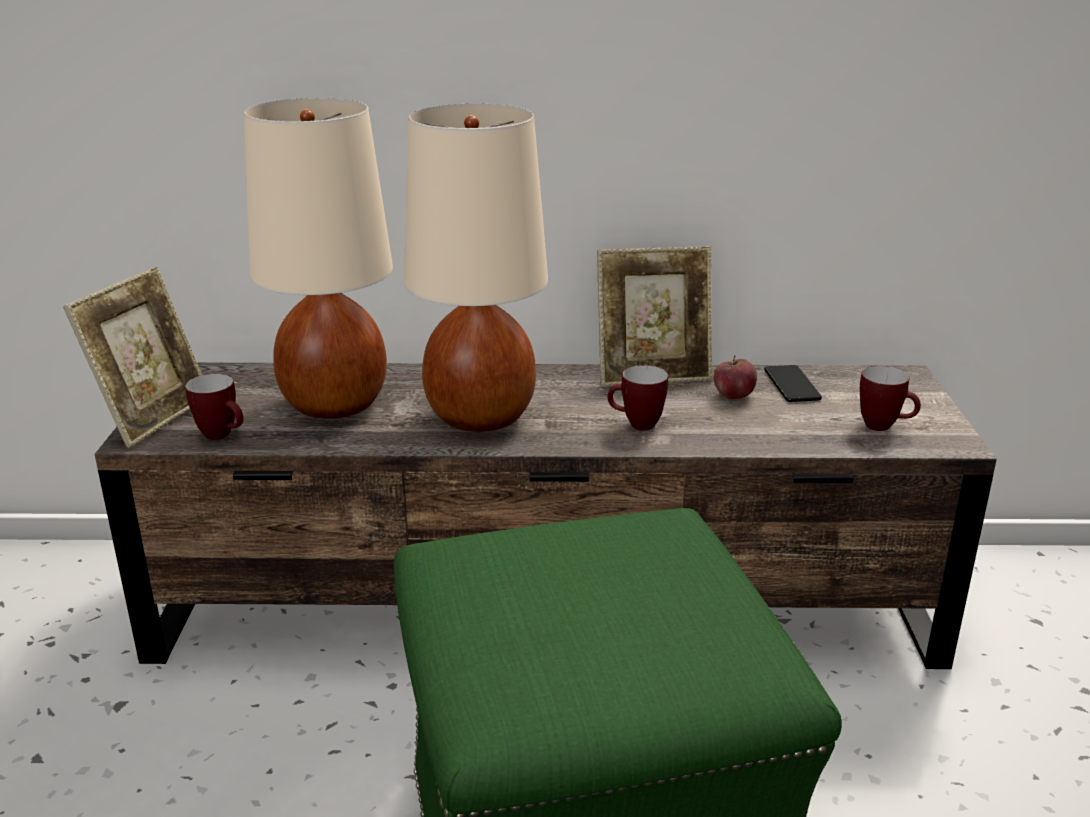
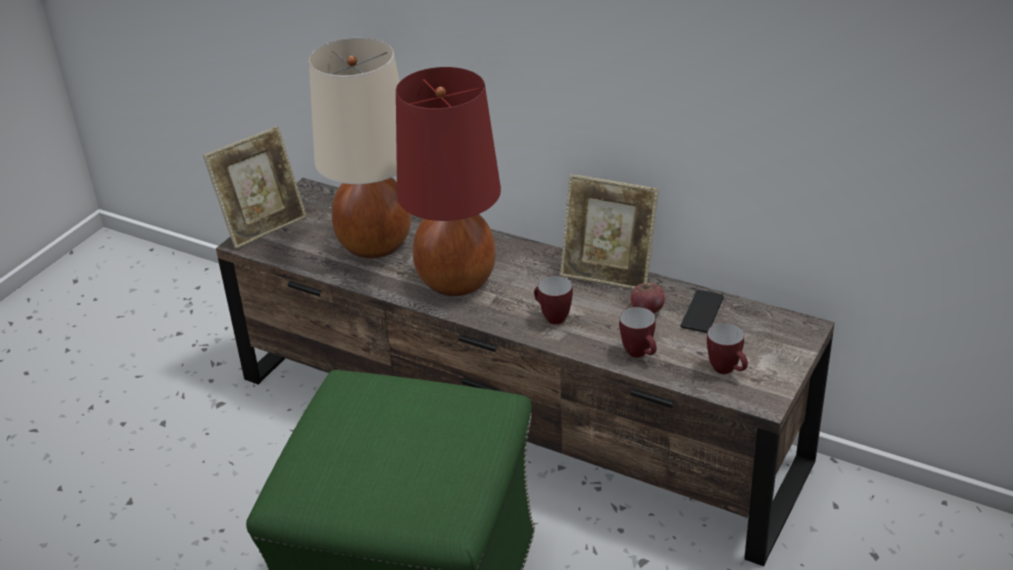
camera: 30 degrees right, 10 degrees up
(223, 436) = (292, 253): mug -> mug (640, 354)
(479, 416) = (456, 280): beige table lamp -> red table lamp

